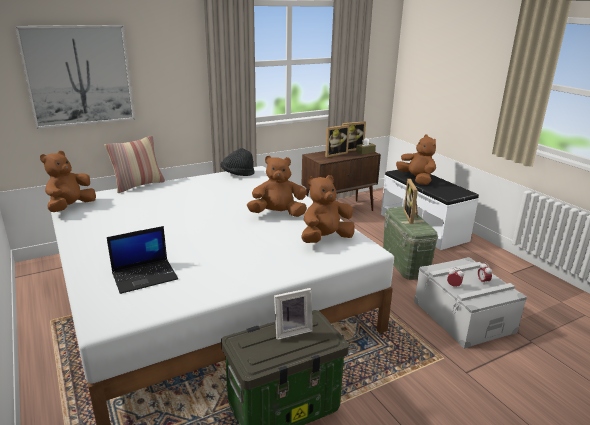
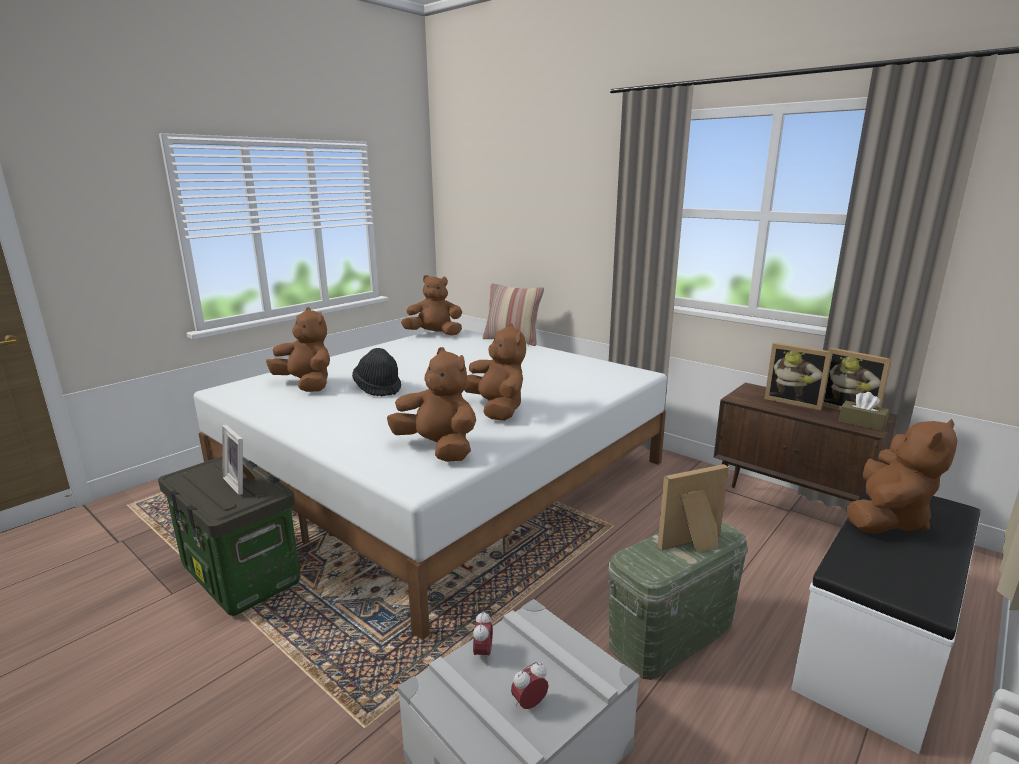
camera: 70 degrees right, 5 degrees down
(79, 76) = (502, 208): picture -> none
(145, 276) = (306, 385): laptop -> brown plush toy
(237, 174) = (607, 368): black hat -> black hat (378, 388)

